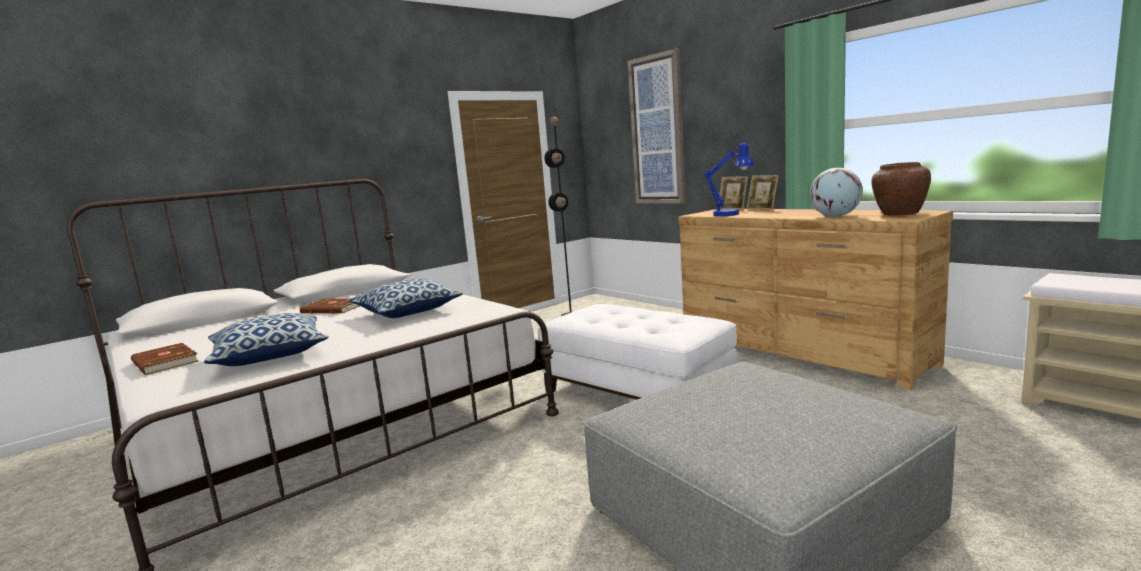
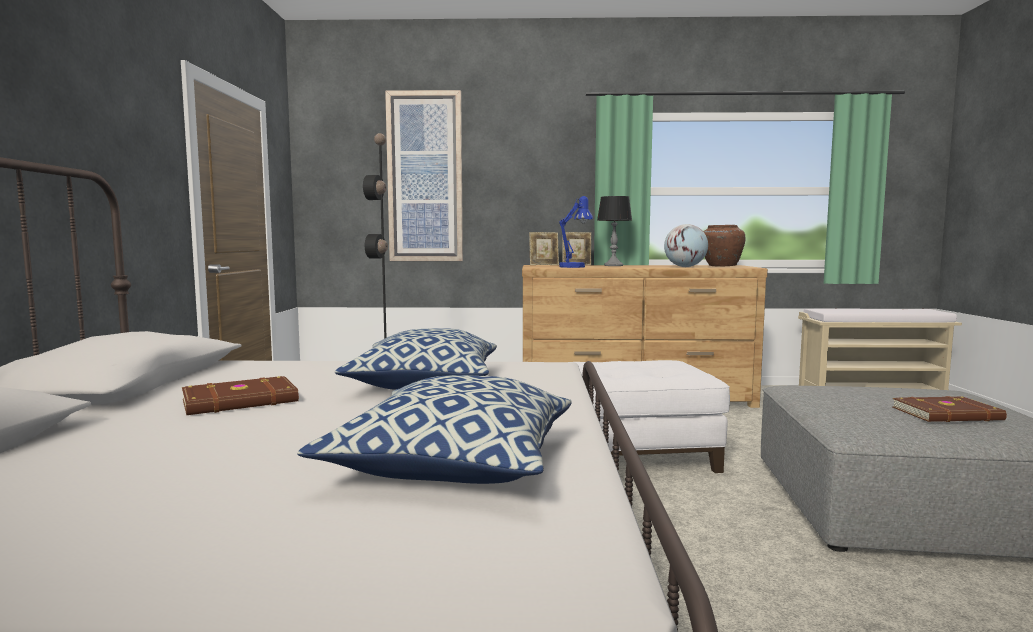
camera: 50 degrees left, 5 degrees down
(163, 362) = (207, 546): brown book -> brown book (948, 414)
(783, 211) = (613, 265): none -> table lamp

